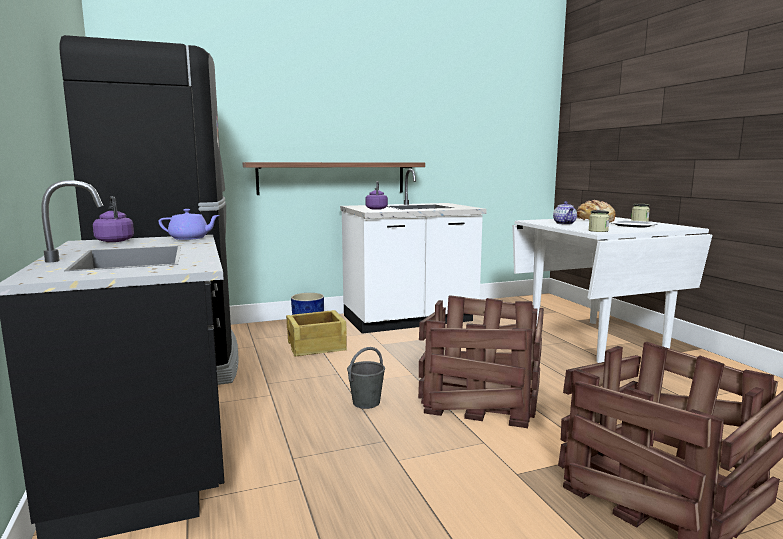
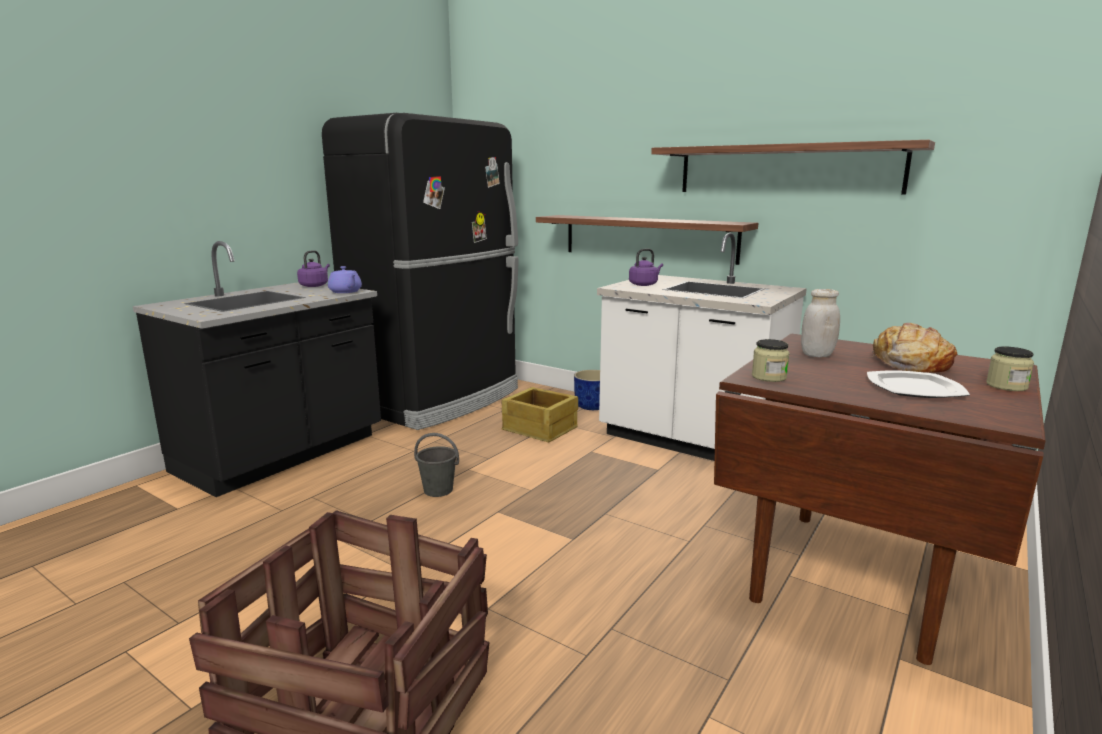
camera: 55 degrees right, 5 degrees up
(426, 127) = (786, 169): none -> shelf
(483, 398) = (514, 543): crate -> none
(564, 223) = (817, 355): teapot -> white jar
(595, 340) = (852, 577): white dining table -> brown dining table

